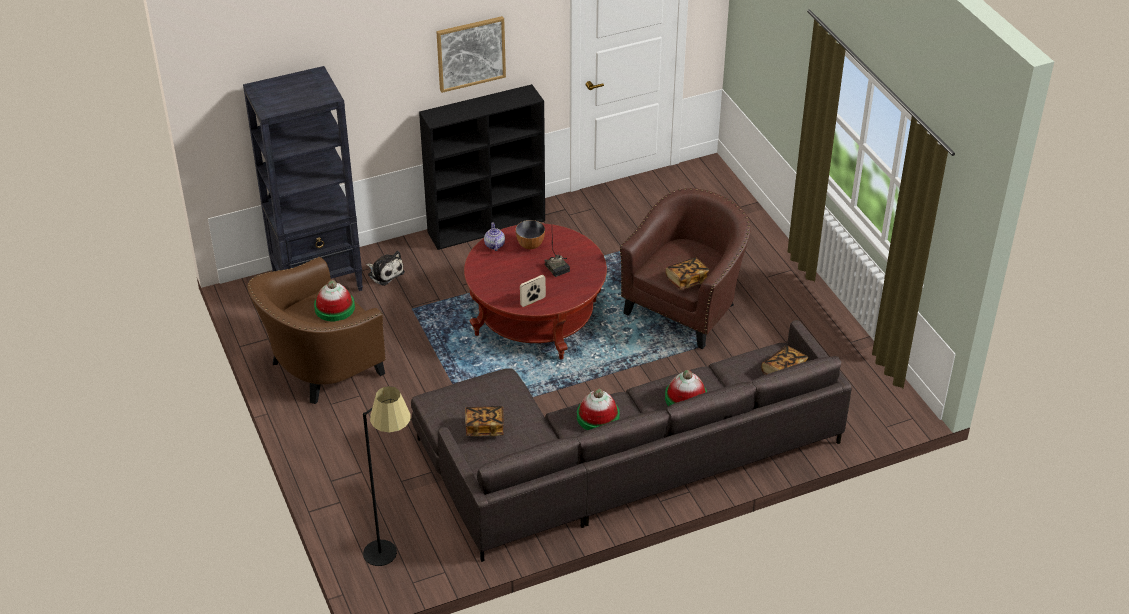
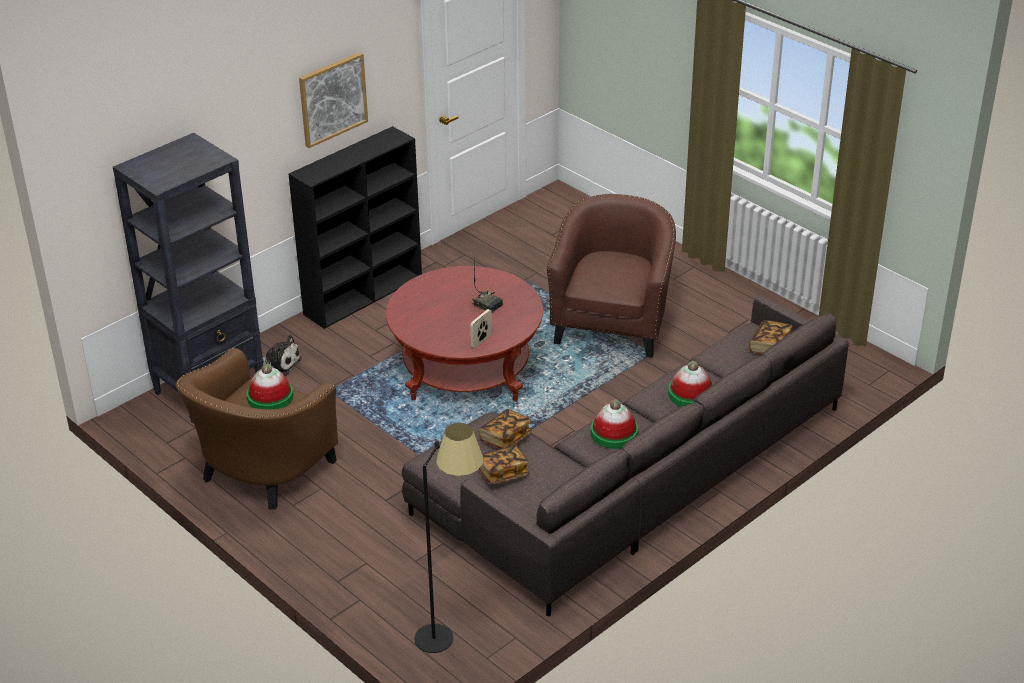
camera: 20 degrees left, 5 degrees down
(494, 245) = (408, 298): teapot -> none
(530, 245) = (446, 290): bowl -> none
(687, 280) = (624, 287): book -> book (505, 438)

